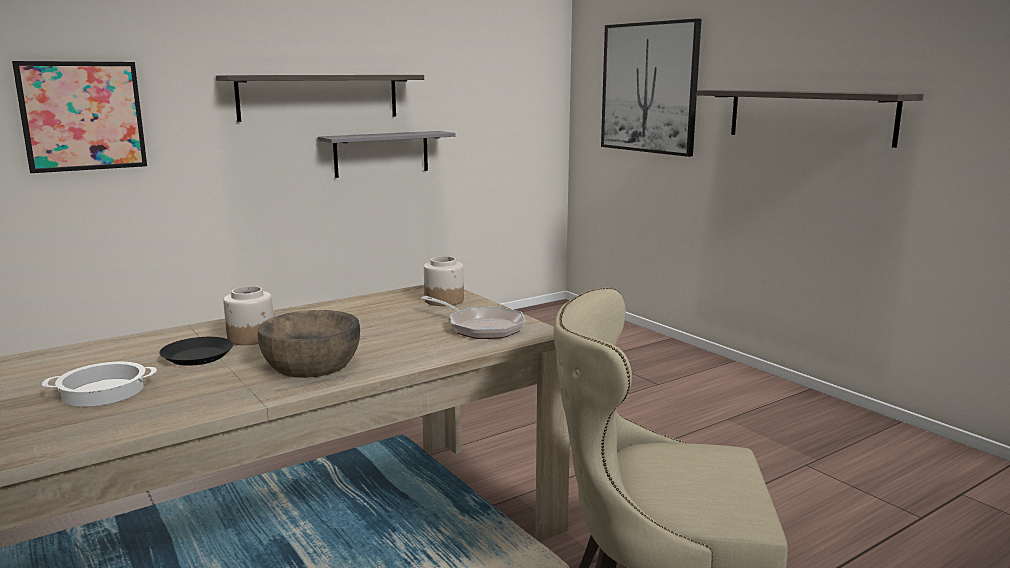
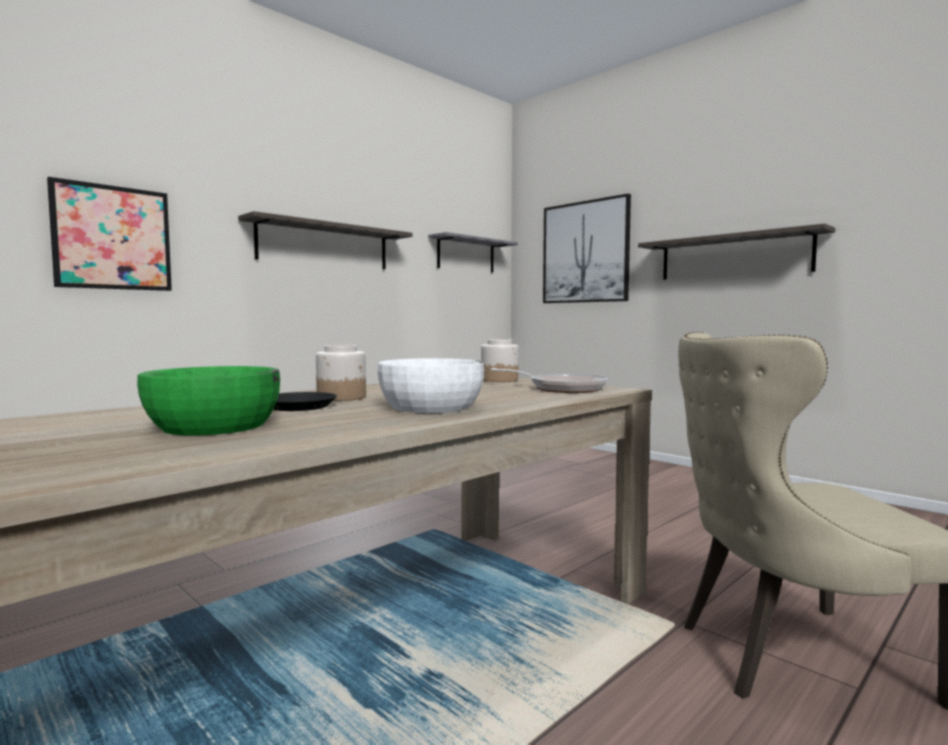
camera: 10 degrees left, 10 degrees down
(104, 391) = (214, 426): cooking pot -> green bowl
(312, 364) = (431, 407): brown bowl -> white bowl
(381, 153) = (373, 299): grey shelf -> grey shelf (466, 255)

